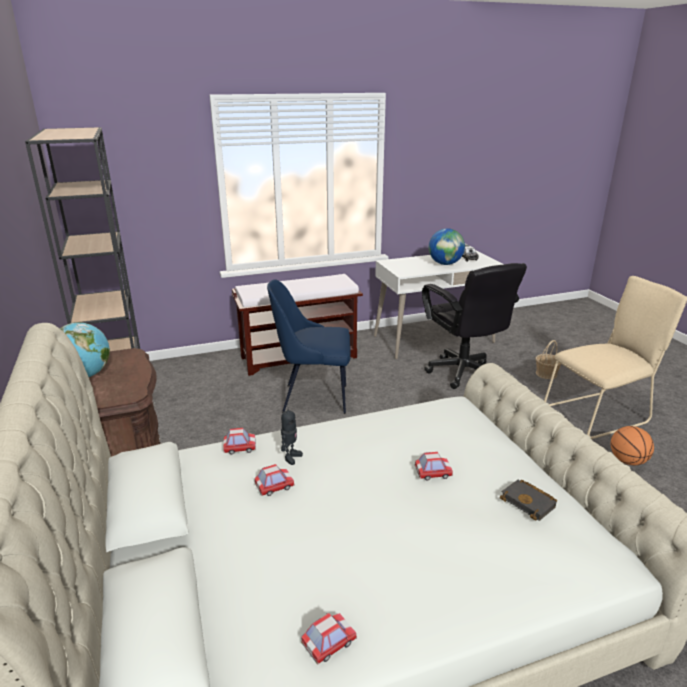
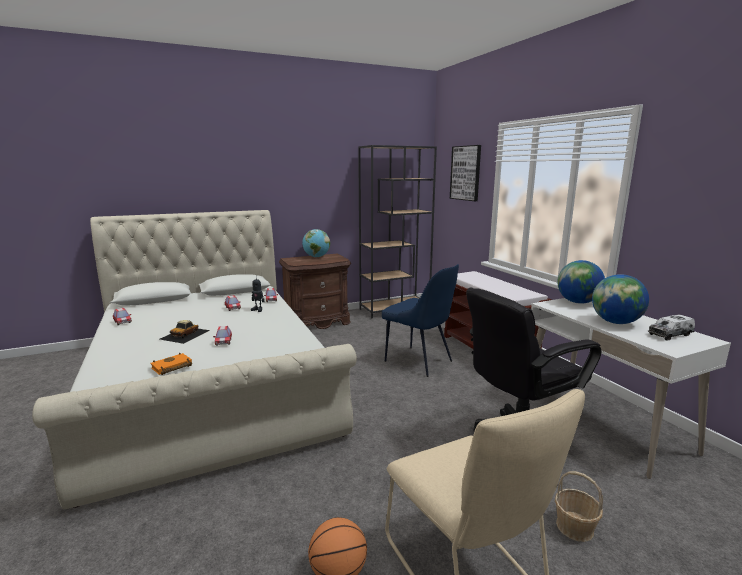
camera: 85 degrees right, 10 degrees down
(150, 164) = (466, 173): none -> picture
(314, 399) = (419, 361): blue chair -> blue chair turned 135 degrees clockwise
(397, 264) = (578, 302): none -> globe
(412, 516) = (185, 334): none -> toy car
(529, 502) = (171, 367): black book -> orange book

